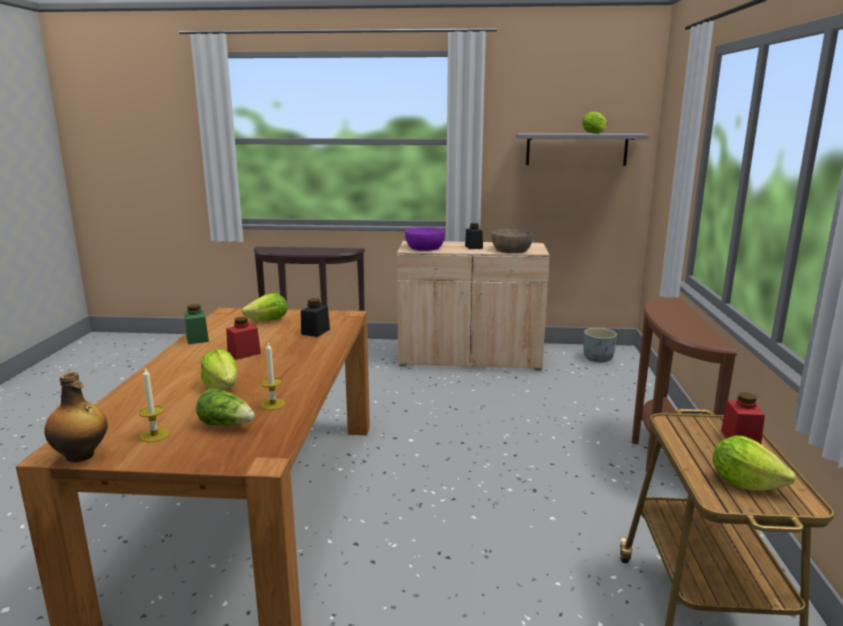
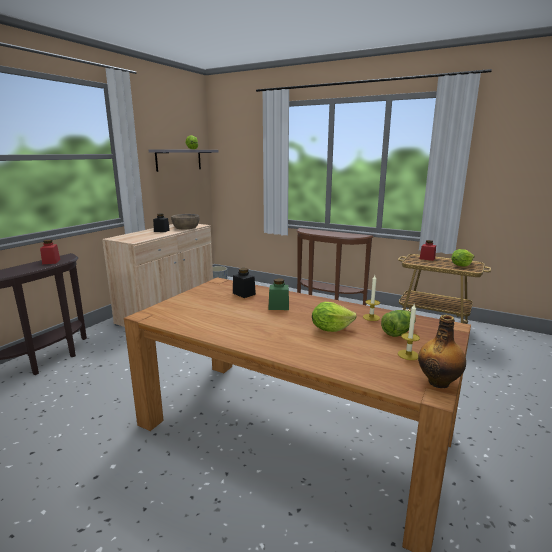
camera: 65 degrees left, 0 degrees up
(197, 339) = (208, 331): green jar -> green jar (278, 306)
(244, 353) = (266, 317): red jar -> red jar (51, 261)
(268, 321) = (197, 304): lettuce -> none
(424, 247) = (137, 238): purple bowl -> none

